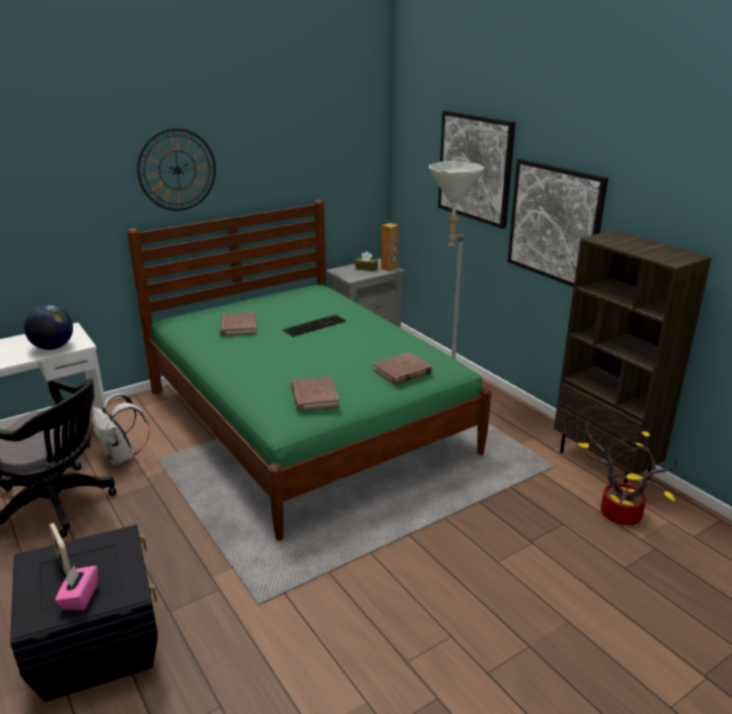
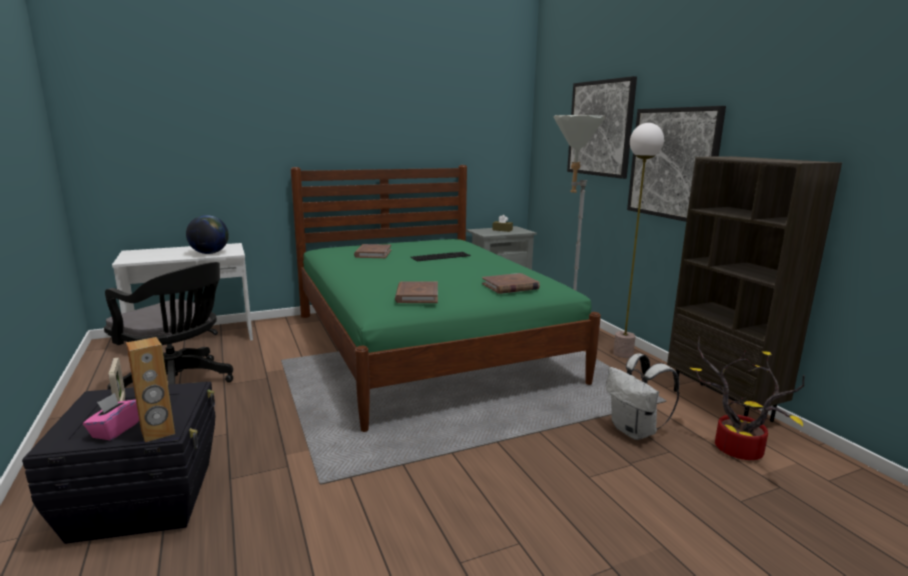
camera: 10 degrees right, 10 degrees down
(122, 457) = (252, 356): white backpack -> white backpack (635, 431)
(177, 170) = (339, 122): wall clock -> none
(389, 268) = (523, 231): brown speaker -> brown speaker (158, 433)
(507, 409) = (623, 354): none -> floor lamp

